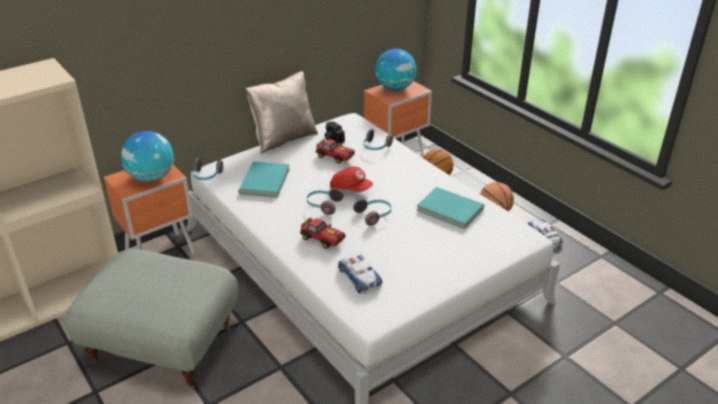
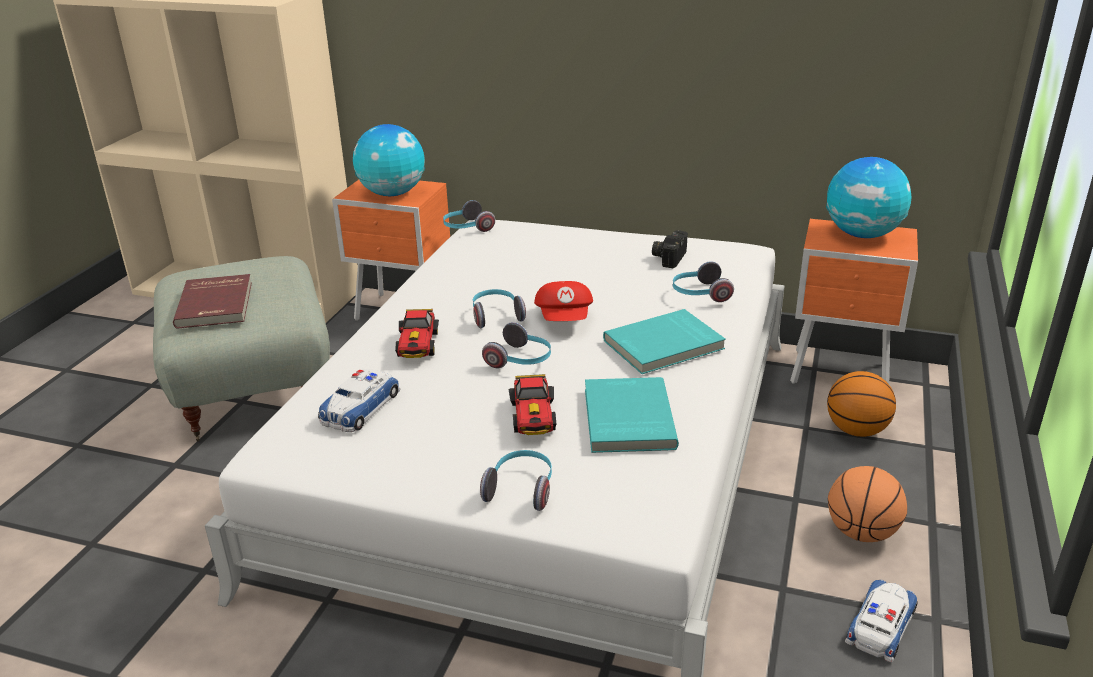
camera: 55 degrees right, 5 degrees down
(162, 296) = (217, 304): none -> red book
(266, 181) = (503, 262): turquoise book -> turquoise book (664, 345)
(283, 139) = (618, 233): beige pillow -> none
(335, 157) = (626, 277): toy car -> toy car (533, 418)
(472, 256) = (521, 489): none -> headphones

